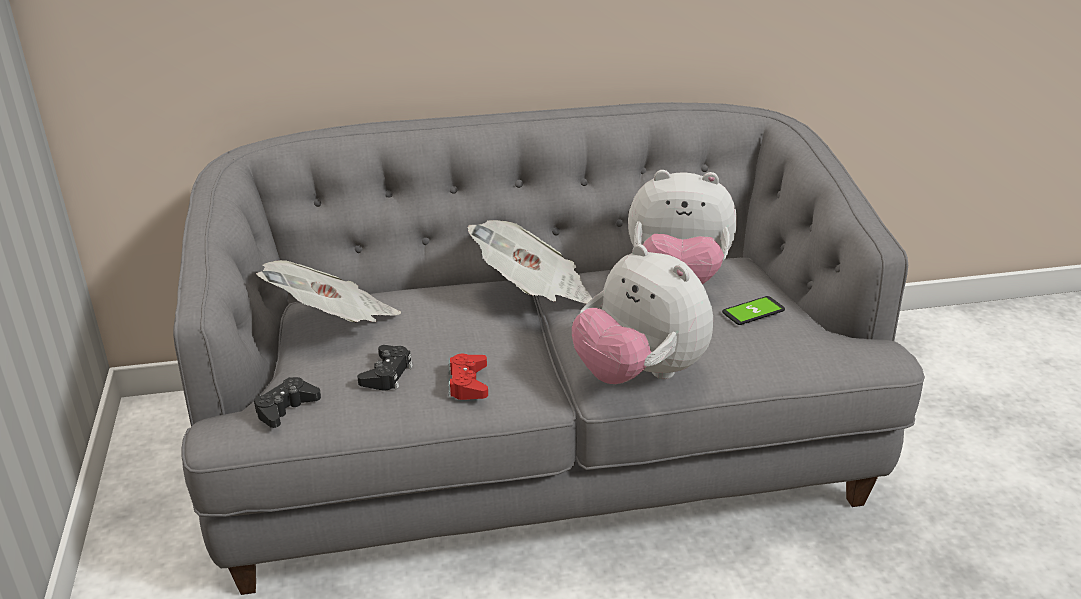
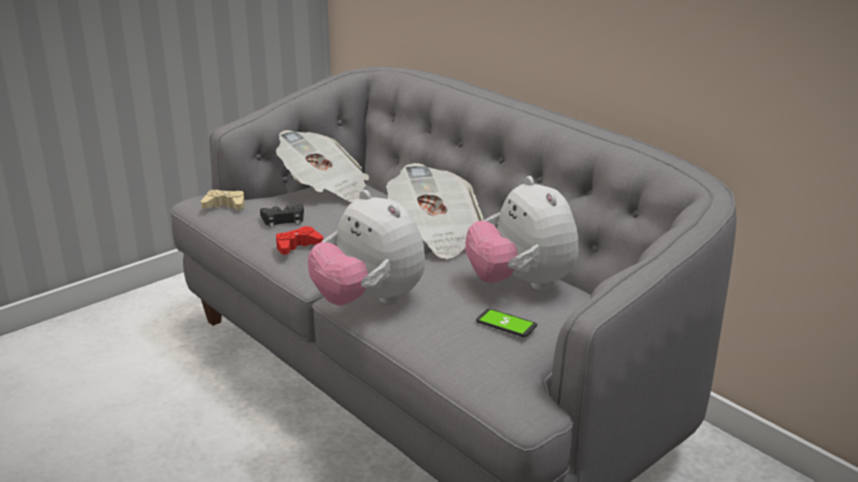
camera: 60 degrees right, 5 degrees down
(286, 408) = (225, 206): black game controller -> beige game controller
(639, 374) = (369, 301): plush toy -> plush toy turned 60 degrees counterclockwise

